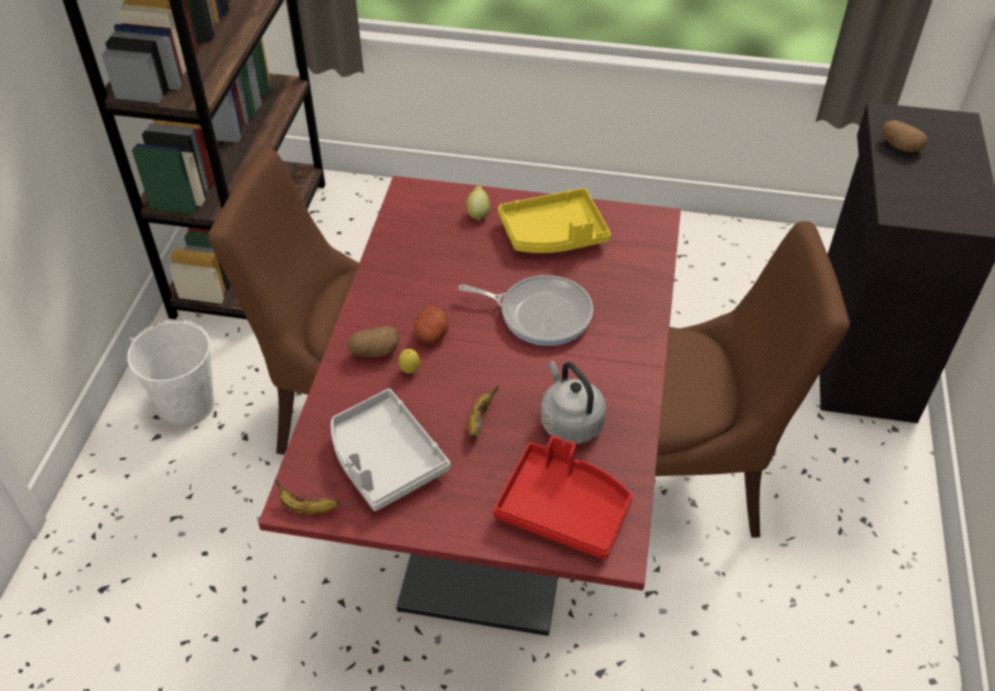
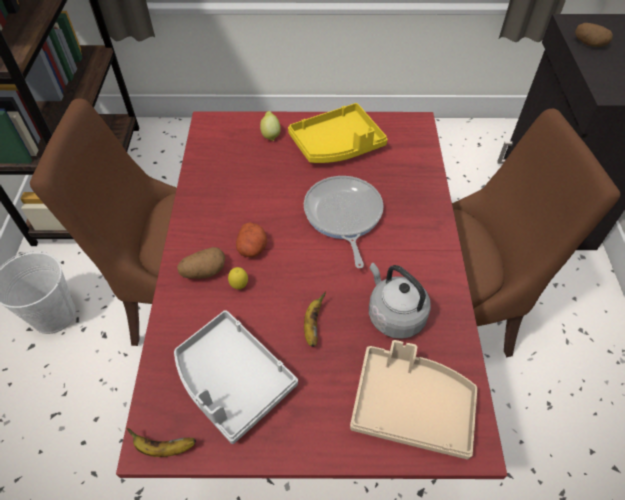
camera: 10 degrees left, 5 degrees up
(540, 314) = (343, 216): frying pan -> frying pan turned 105 degrees counterclockwise
(564, 509) = (411, 406): red tray -> beige tray

